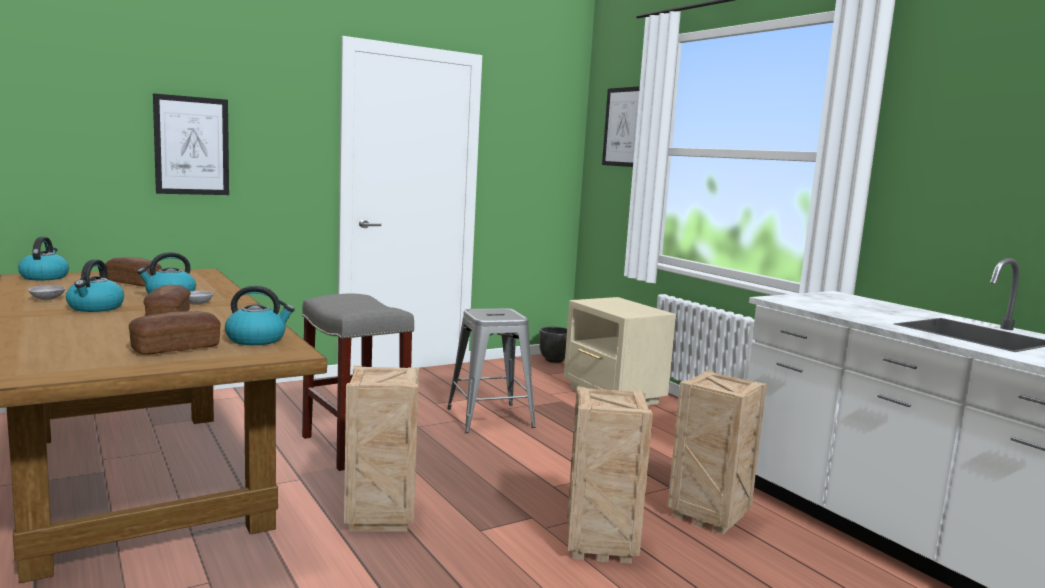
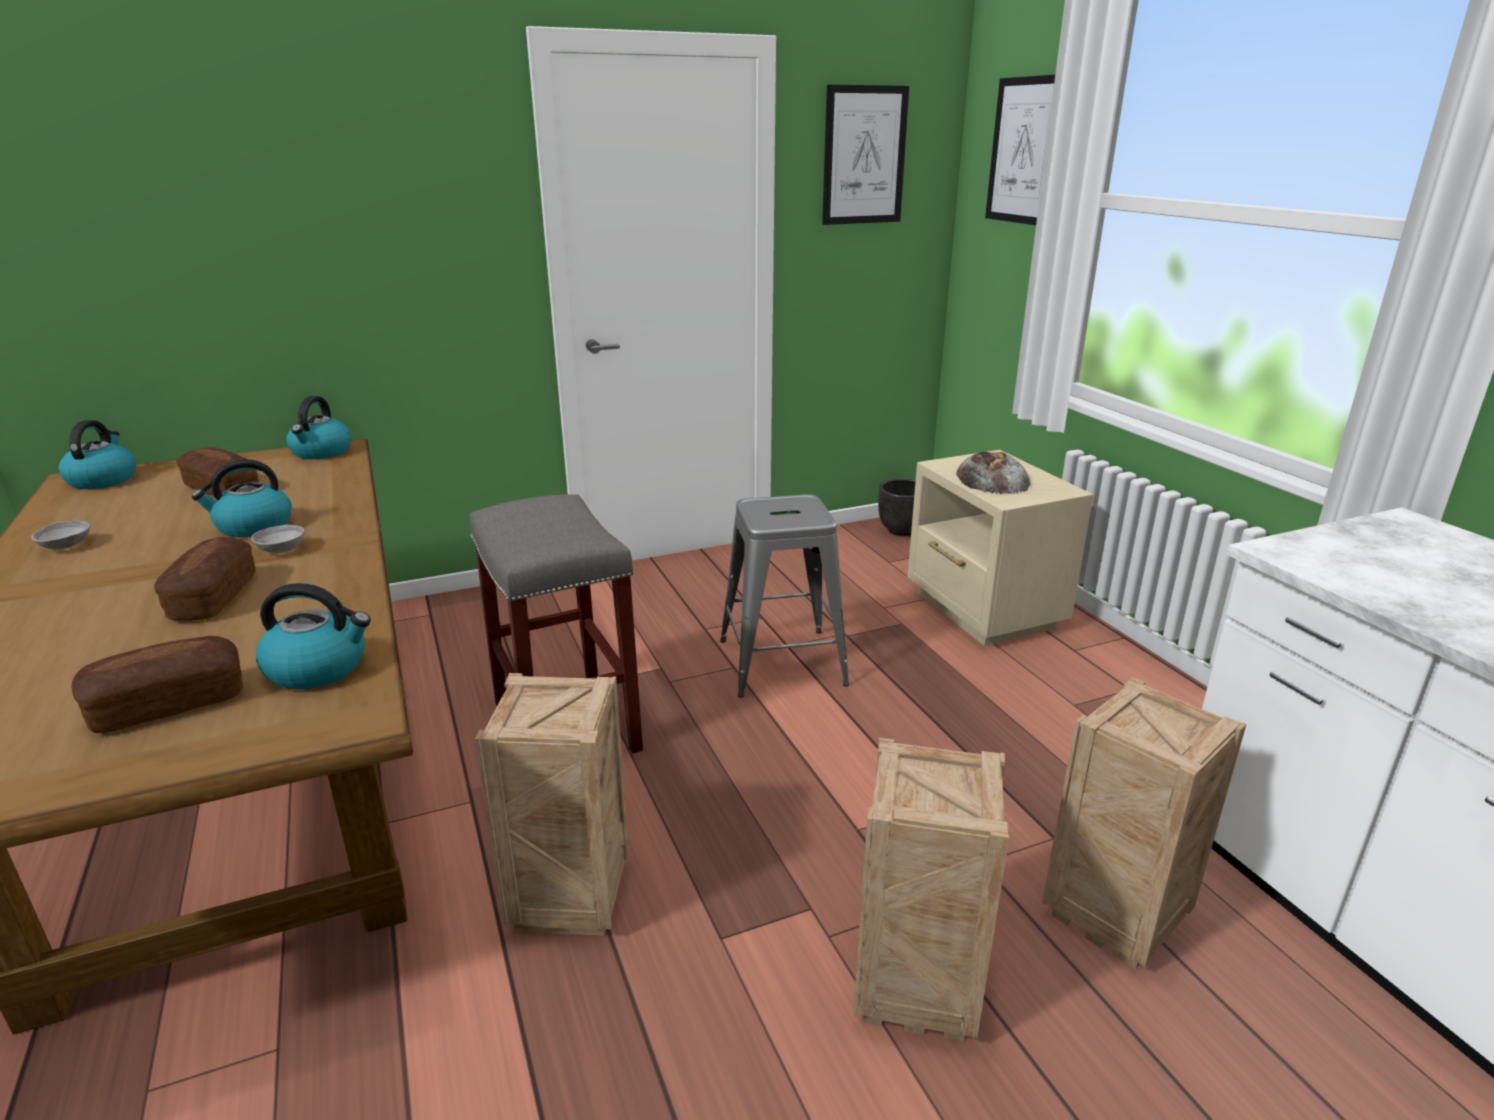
camera: 10 degrees right, 15 degrees up
(95, 308) = (121, 570): kettle -> kettle (321, 452)
(192, 146) = (304, 246): picture -> picture (864, 156)
(616, 307) = (992, 479): none -> bread

